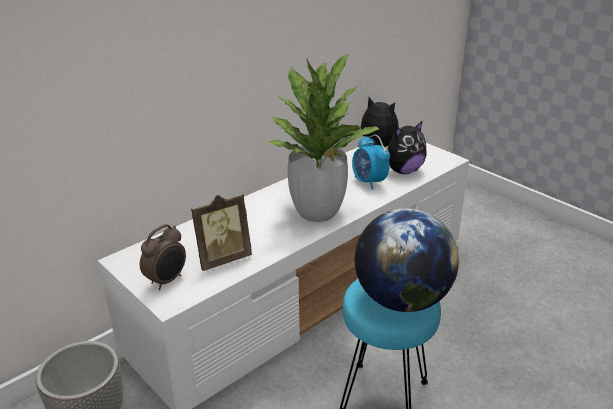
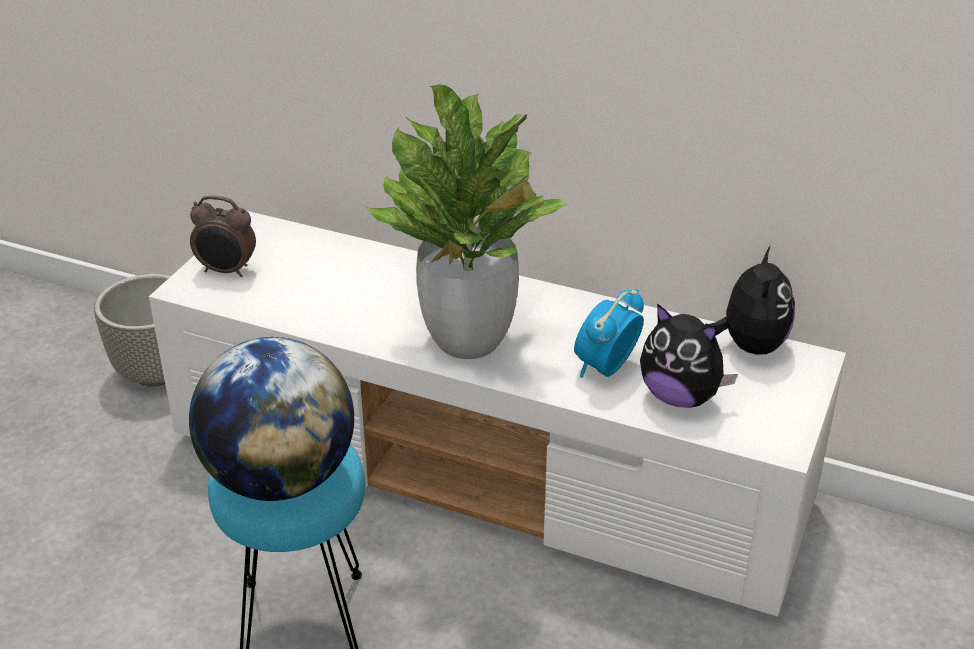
camera: 65 degrees right, 5 degrees up
(222, 259) = (295, 295): picture frame -> none

